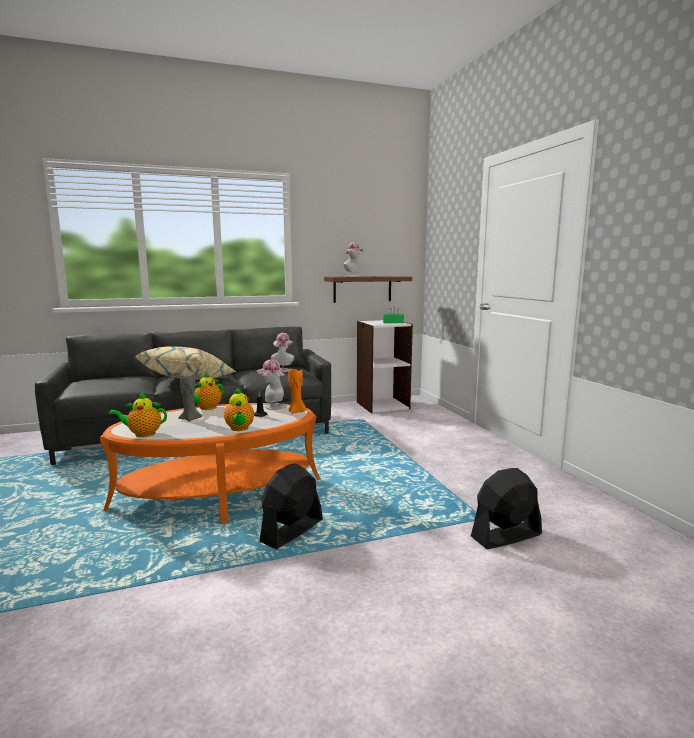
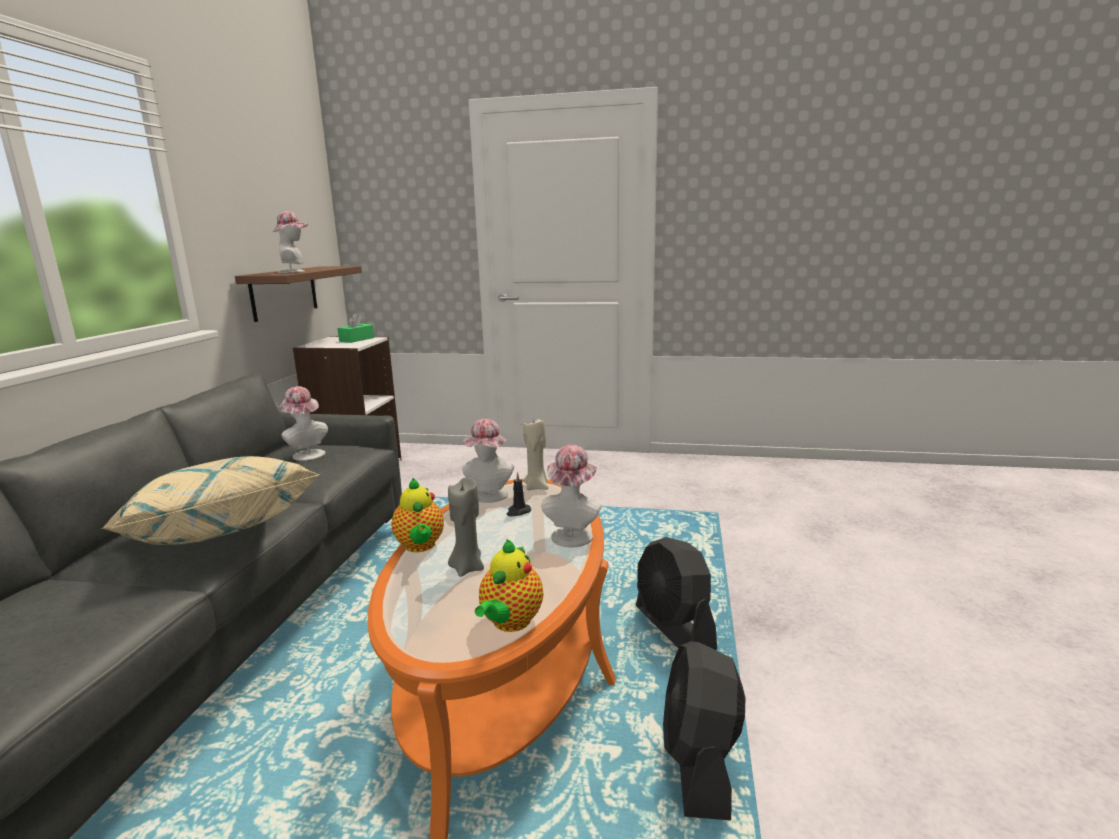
camera: 60 degrees left, 5 degrees up
(239, 429) = (573, 534): teapot -> hat
(297, 412) = (537, 486): orange candle -> beige candle
(505, 536) = (754, 515): black fan -> black fan (699, 763)

